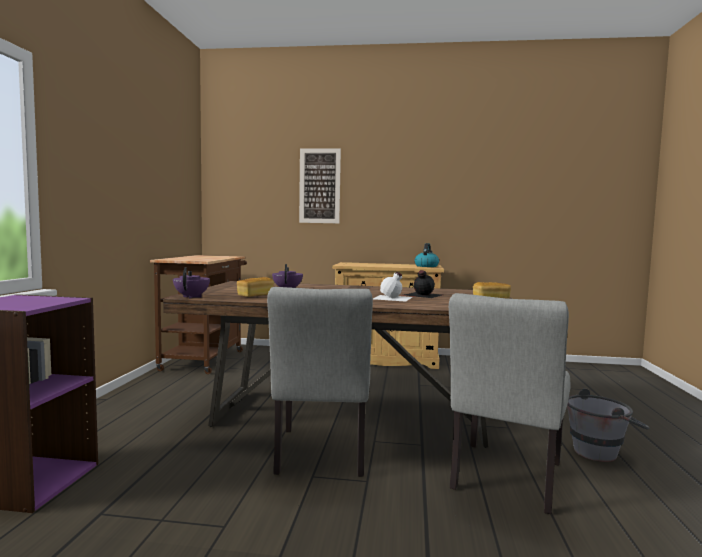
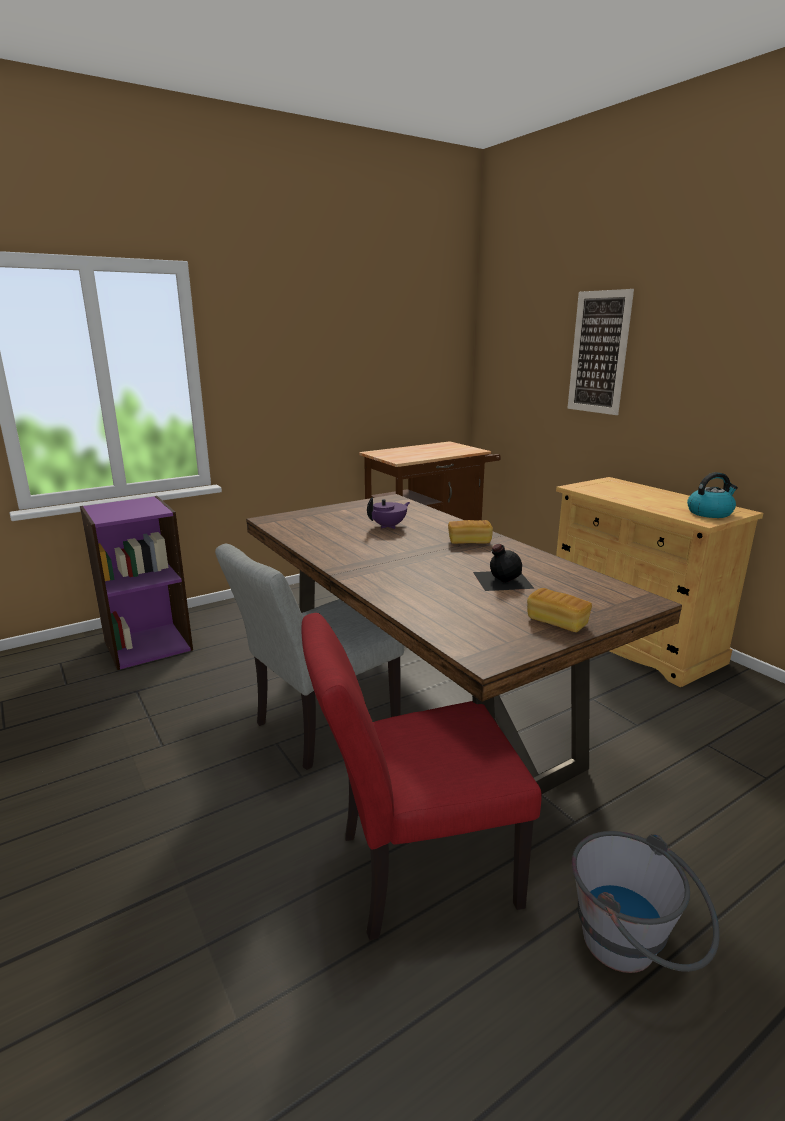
camera: 50 degrees right, 15 degrees up
(192, 297) = (271, 521): purple teapot -> none
(255, 295) = (322, 531): bread -> bread (469, 542)
(393, 298) = (436, 576): white bottle -> none
(504, 480) = (412, 871): grey chair -> red chair

